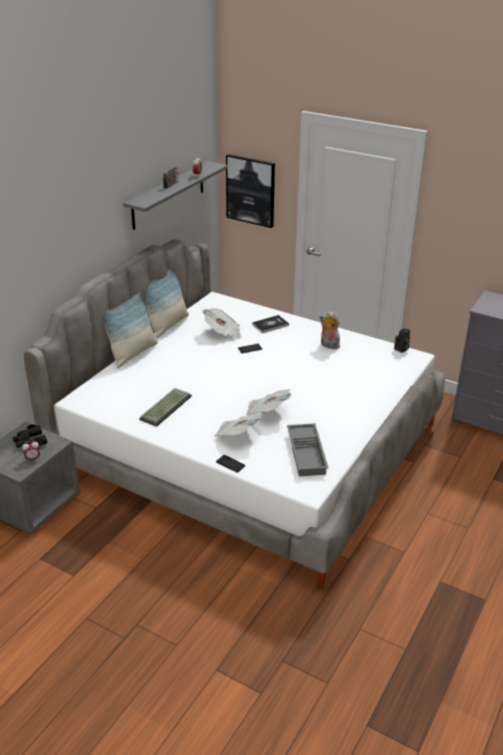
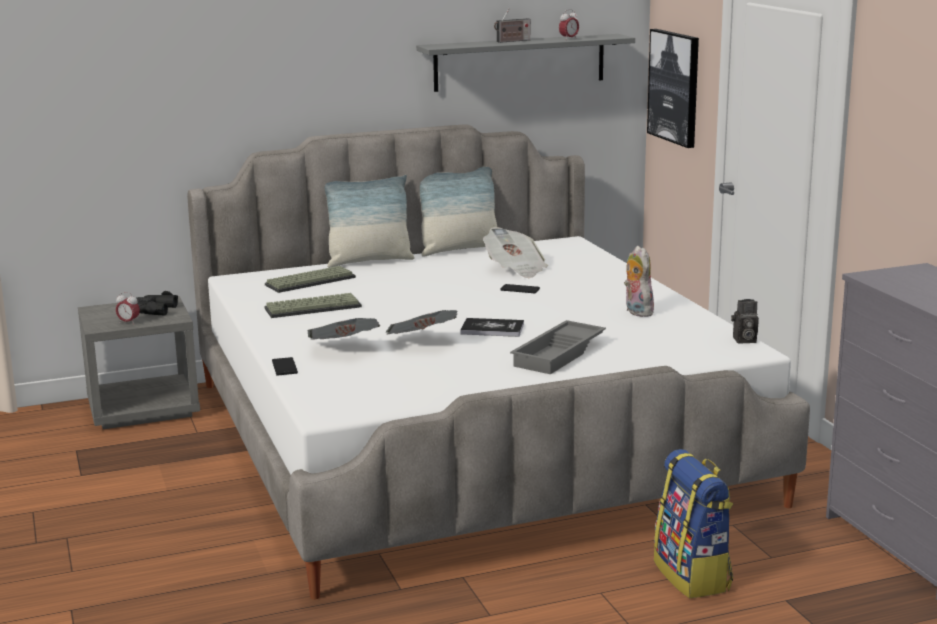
camera: 40 degrees right, 15 degrees down
(126, 384) = (310, 281): none -> keyboard
(270, 324) = (594, 277): book -> book (492, 329)
(307, 453) = (393, 387): grey tray -> grey tray (559, 354)
(447, 483) = (693, 576): none -> backpack

